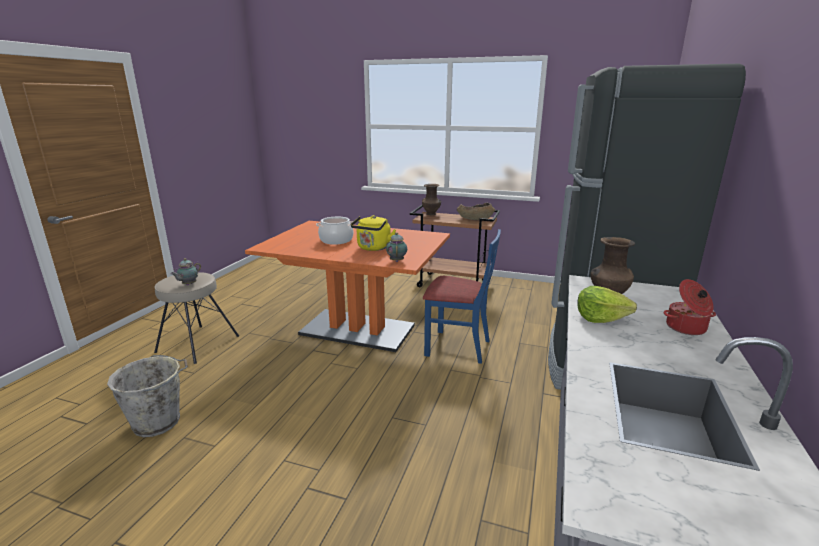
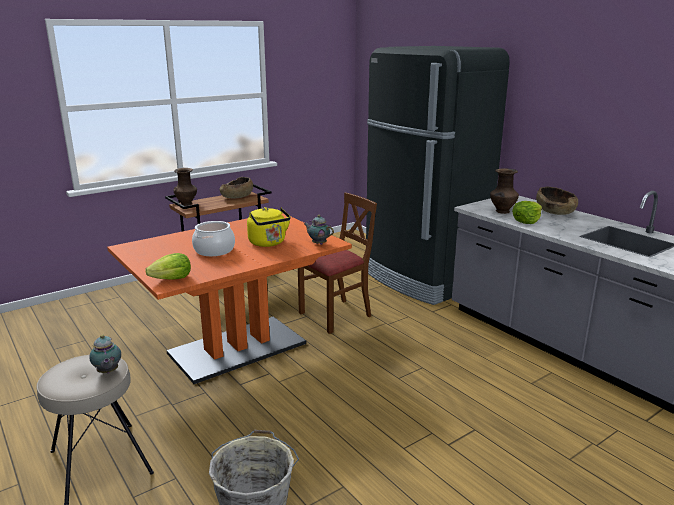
camera: 55 degrees left, 0 degrees up
(272, 246) = (172, 279): none -> lettuce
(457, 347) = (335, 315): blue chair -> brown chair
(686, 328) = (555, 212): cooking pot -> brown bowl

